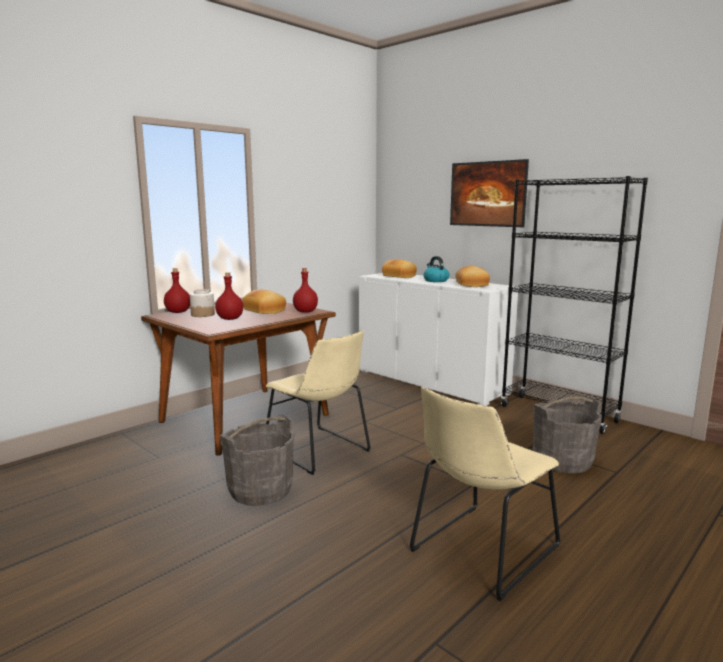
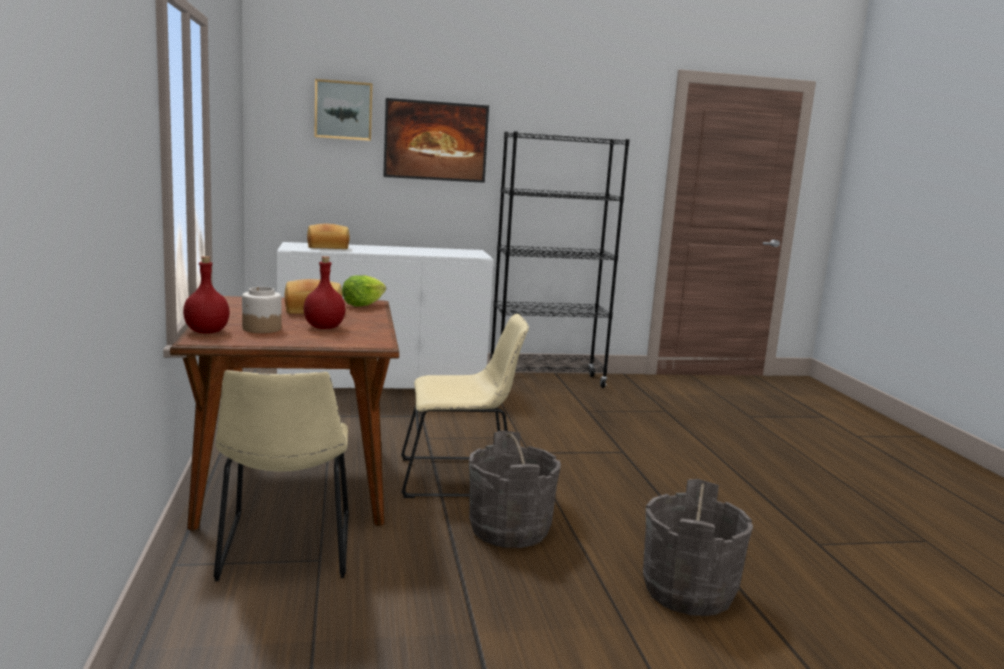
camera: 55 degrees left, 0 degrees up
(305, 311) = (362, 305): red bottle -> lettuce
(427, 176) = (343, 110): none -> picture
(435, 280) = (389, 250): kettle -> none
(472, 284) = (443, 251): bread -> none
(480, 551) = (724, 489): beige chair -> beige chair (285, 550)
(562, 460) = (626, 415): grey bucket -> grey bucket (688, 592)

